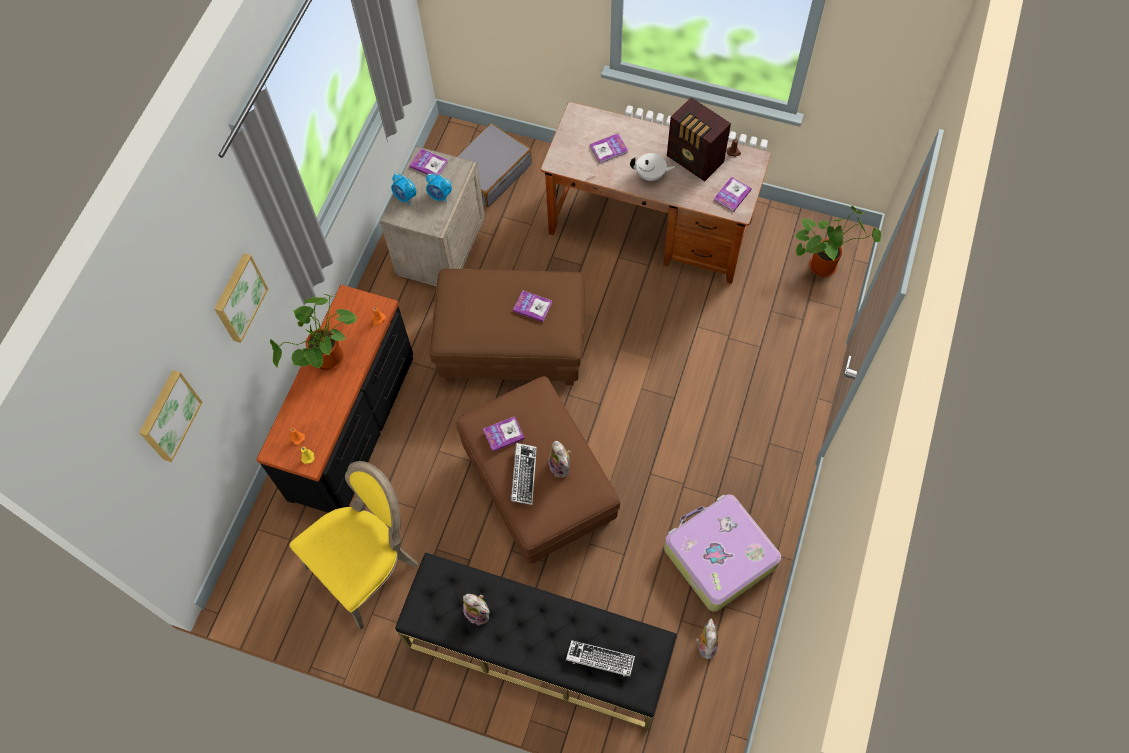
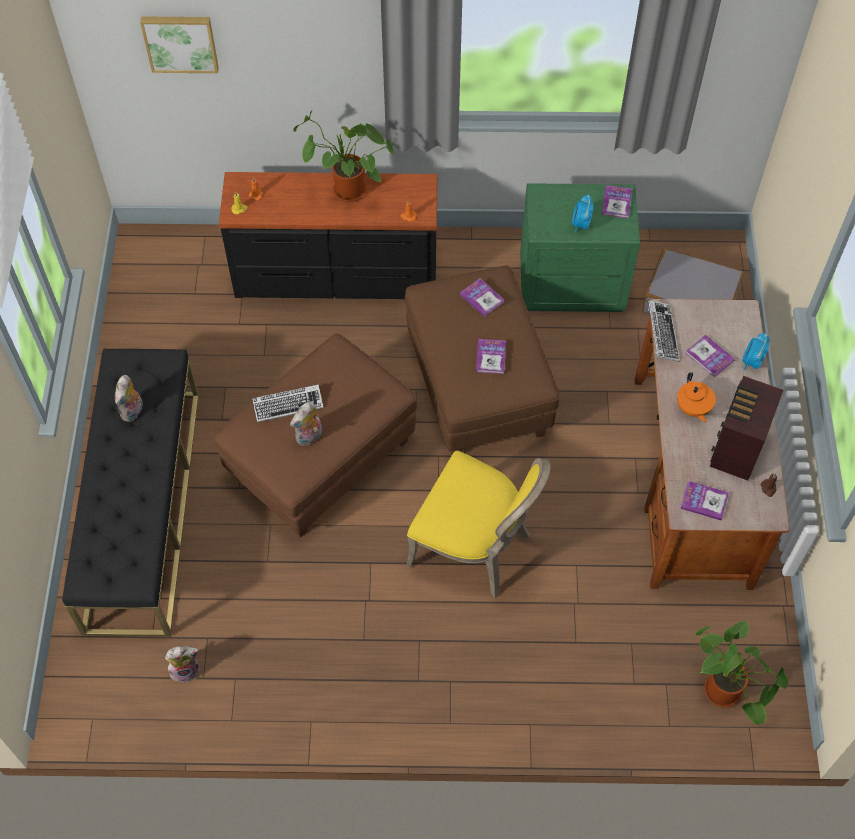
camera: 70 degrees right, 5 degrees down
(238, 297) = (326, 55): picture -> none
(367, 566) = (192, 335): yellow chair -> yellow chair (475, 548)
(405, 197) = (565, 195): alarm clock -> alarm clock (752, 362)
(439, 248) = (571, 283): beige nightstand -> green nightstand
(503, 434) = (329, 374): book -> book (482, 298)
(600, 659) = (108, 533): keyboard -> keyboard (662, 333)
(651, 175) = (692, 408): white teapot -> orange teapot
(718, 556) = (292, 658): suitcase -> none

